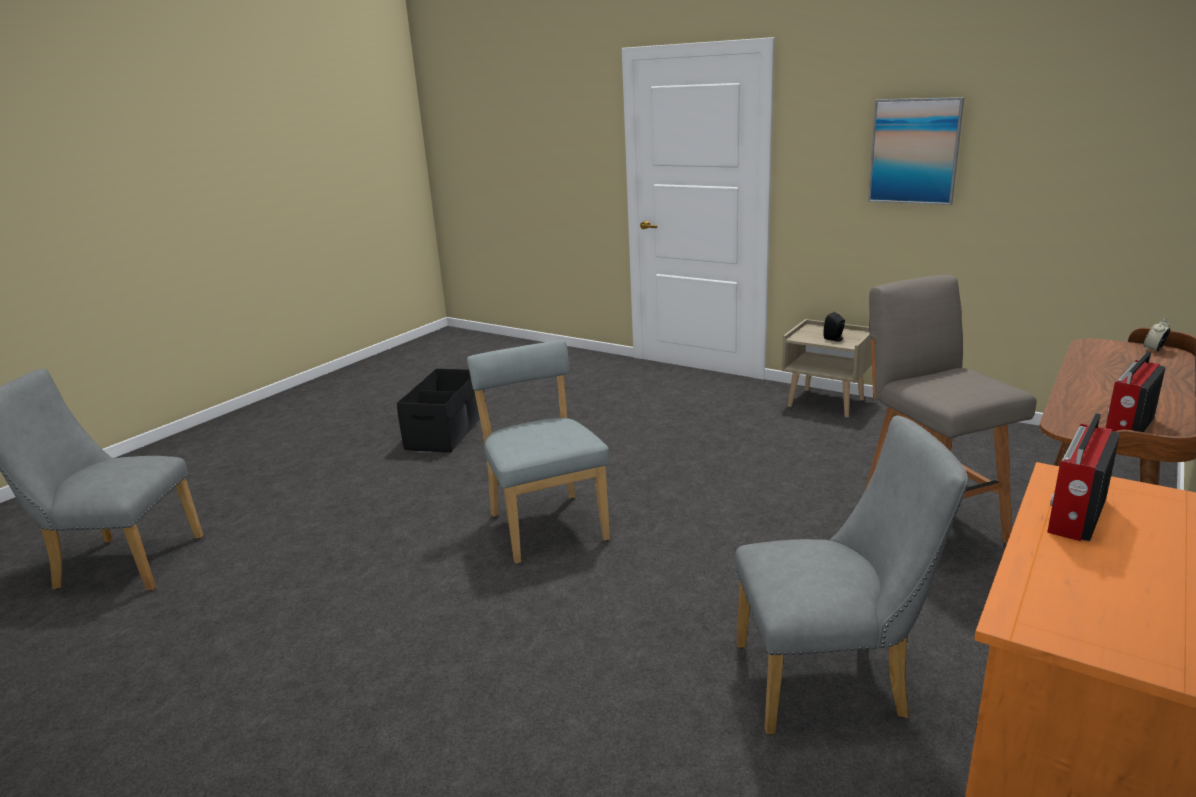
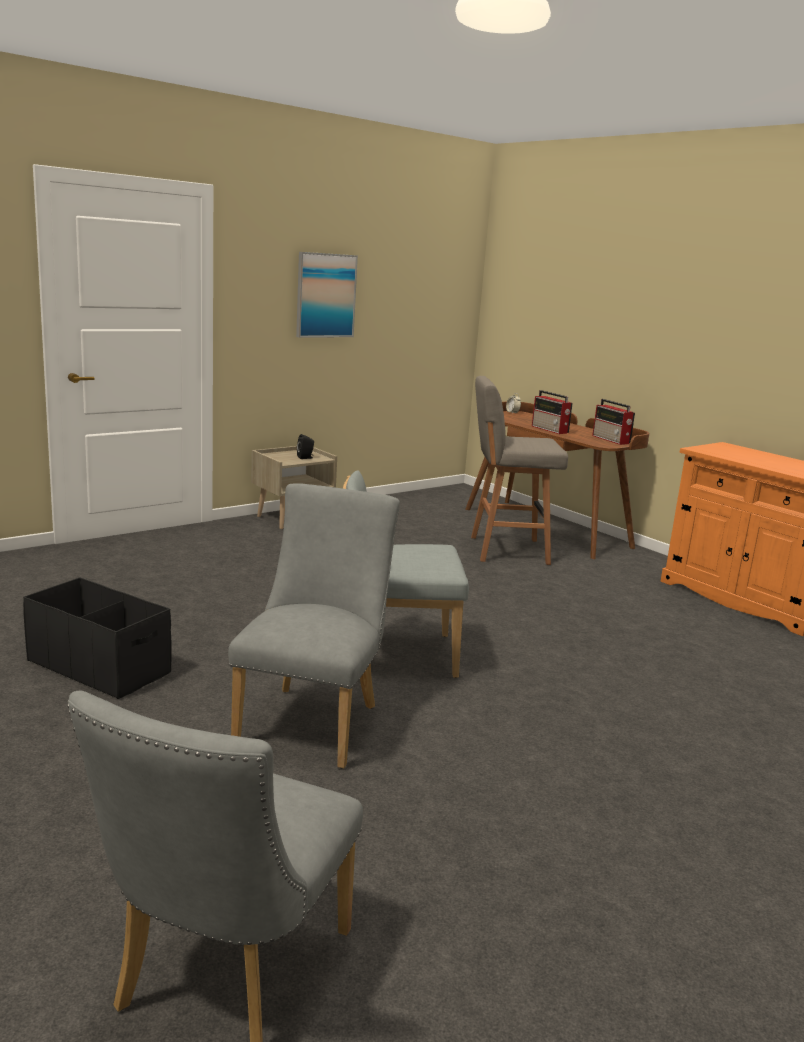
camera: 75 degrees left, 5 degrees down
(832, 681) = (650, 614): grey chair -> grey chair (313, 720)
(1075, 516) = (738, 456): radio -> radio (550, 430)

